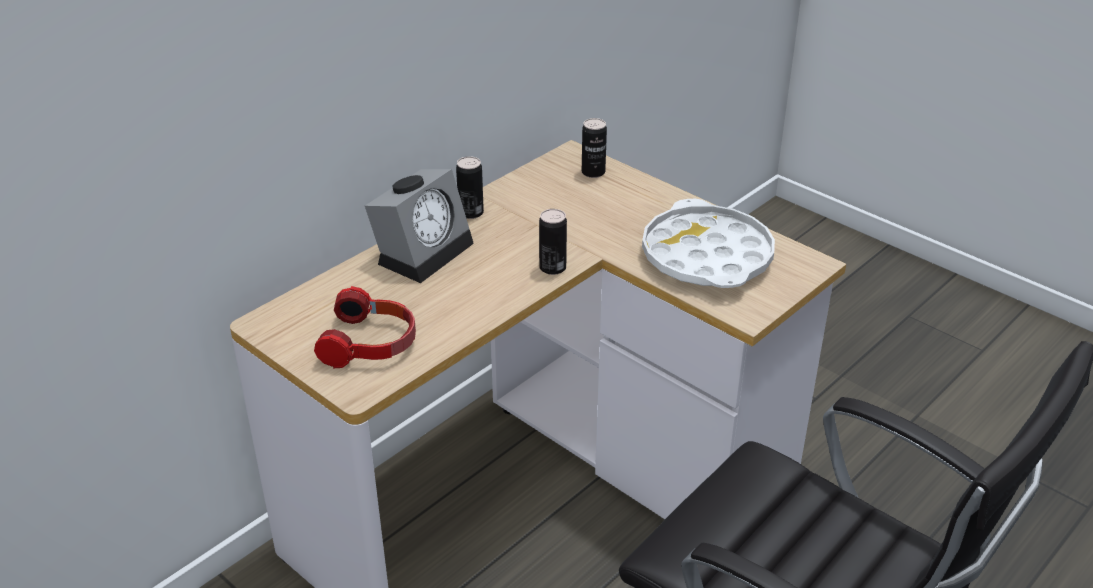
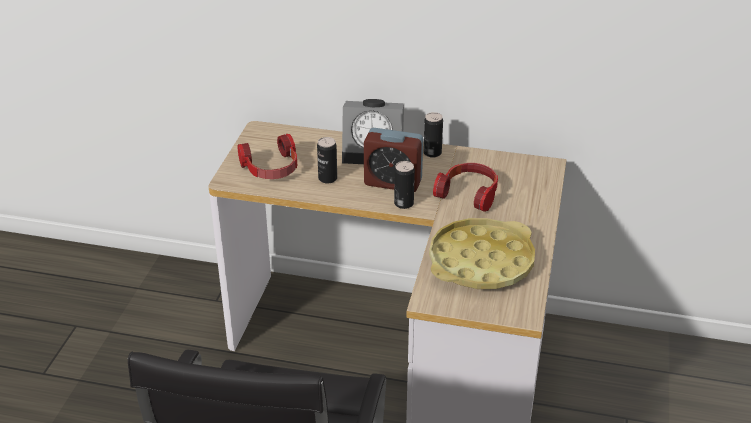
camera: 60 degrees right, 0 degrees up
(502, 260) = (393, 182): none -> alarm clock
(576, 218) = (469, 193): none -> headphones
(593, 172) = (533, 181): can -> can (327, 178)
(706, 256) = (481, 262): white tray -> yellow tray

